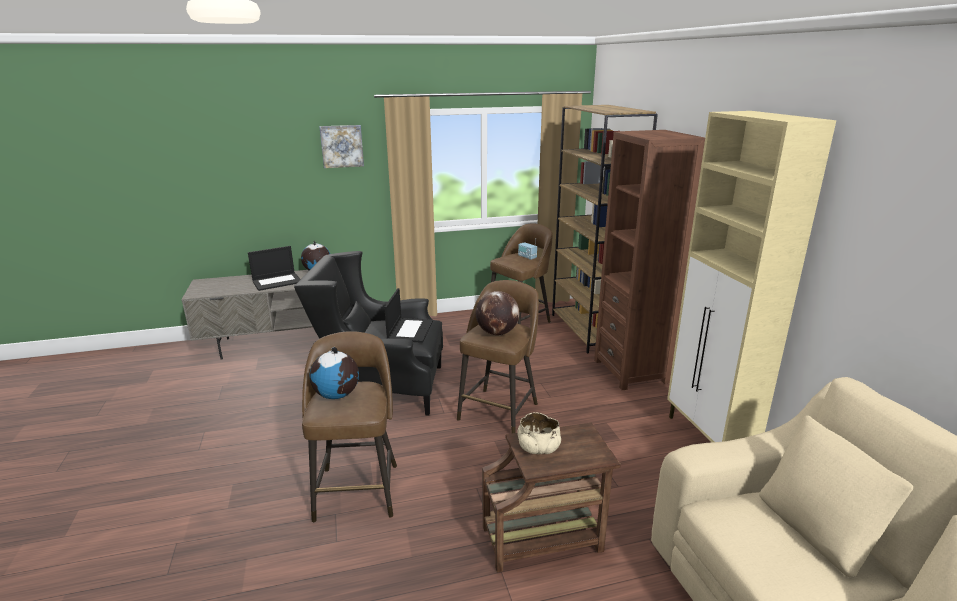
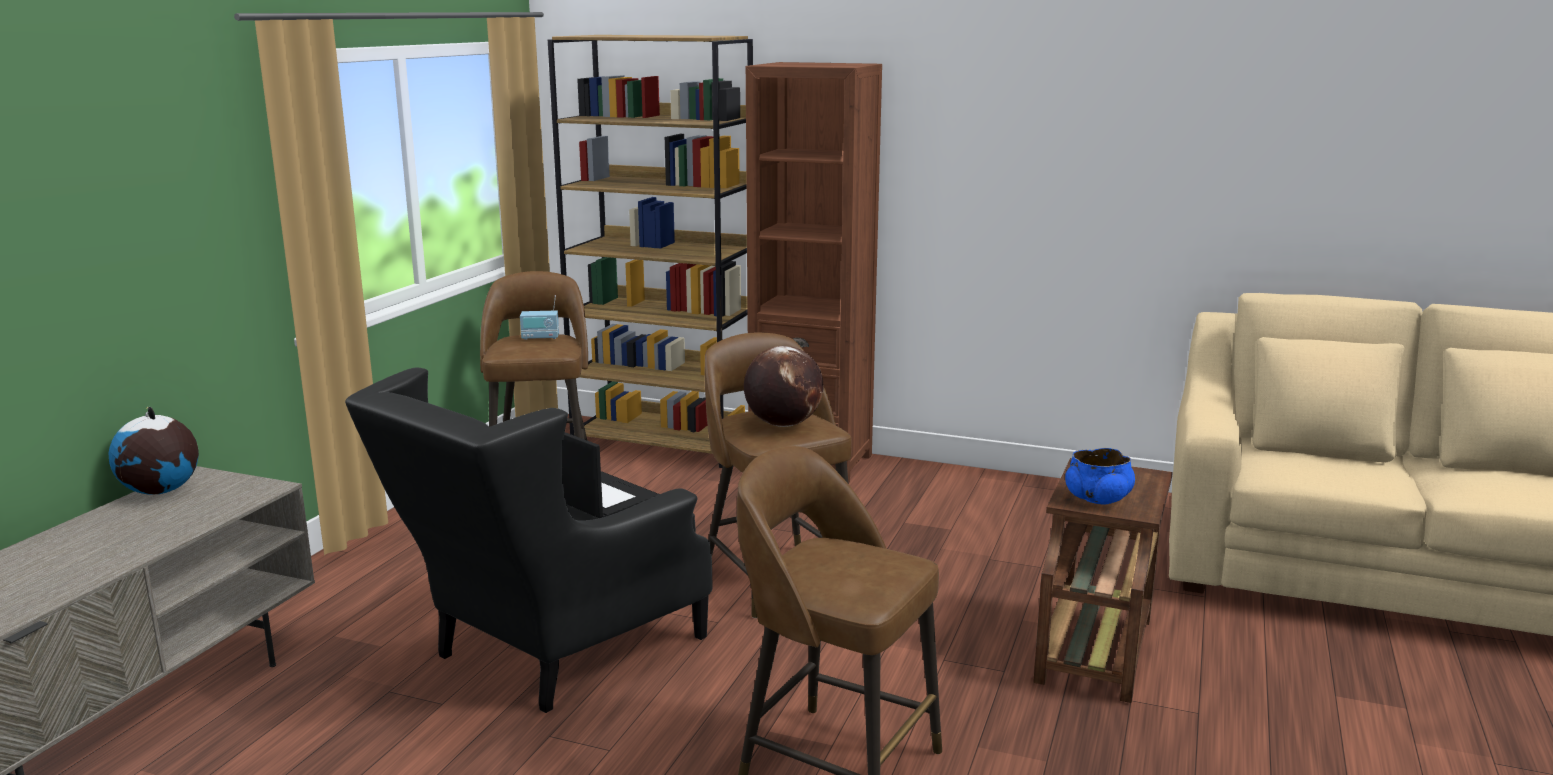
camera: 55 degrees left, 5 degrees down
(277, 281) = (113, 540): laptop -> none
(337, 395) = (826, 570): globe -> none
(342, 146) = (161, 147): picture -> none
(538, 447) = (1098, 498): beige bowl -> blue bowl
(709, 439) = (1010, 485): beige cabinet -> none

